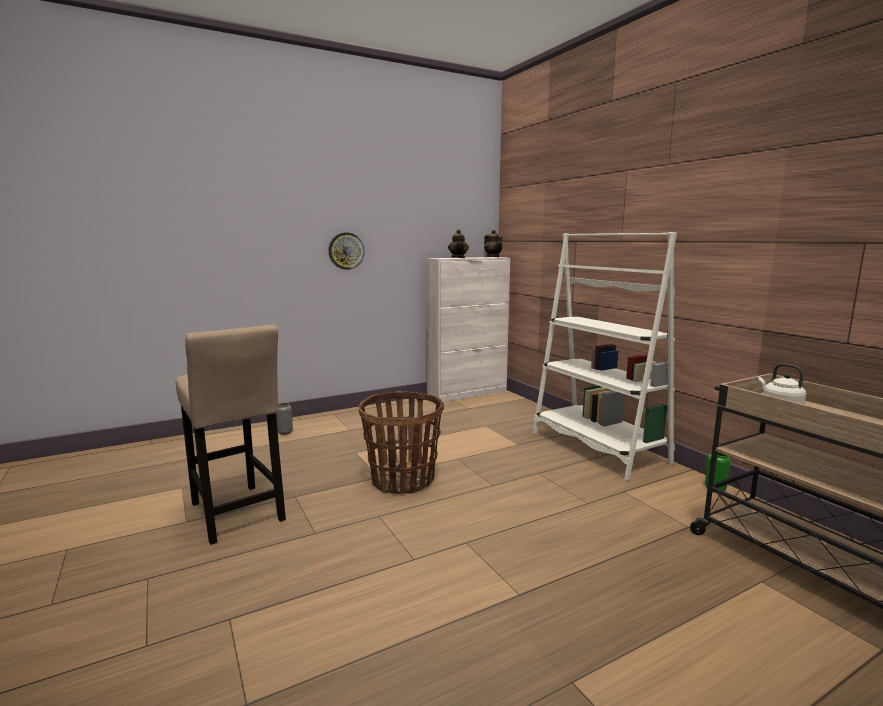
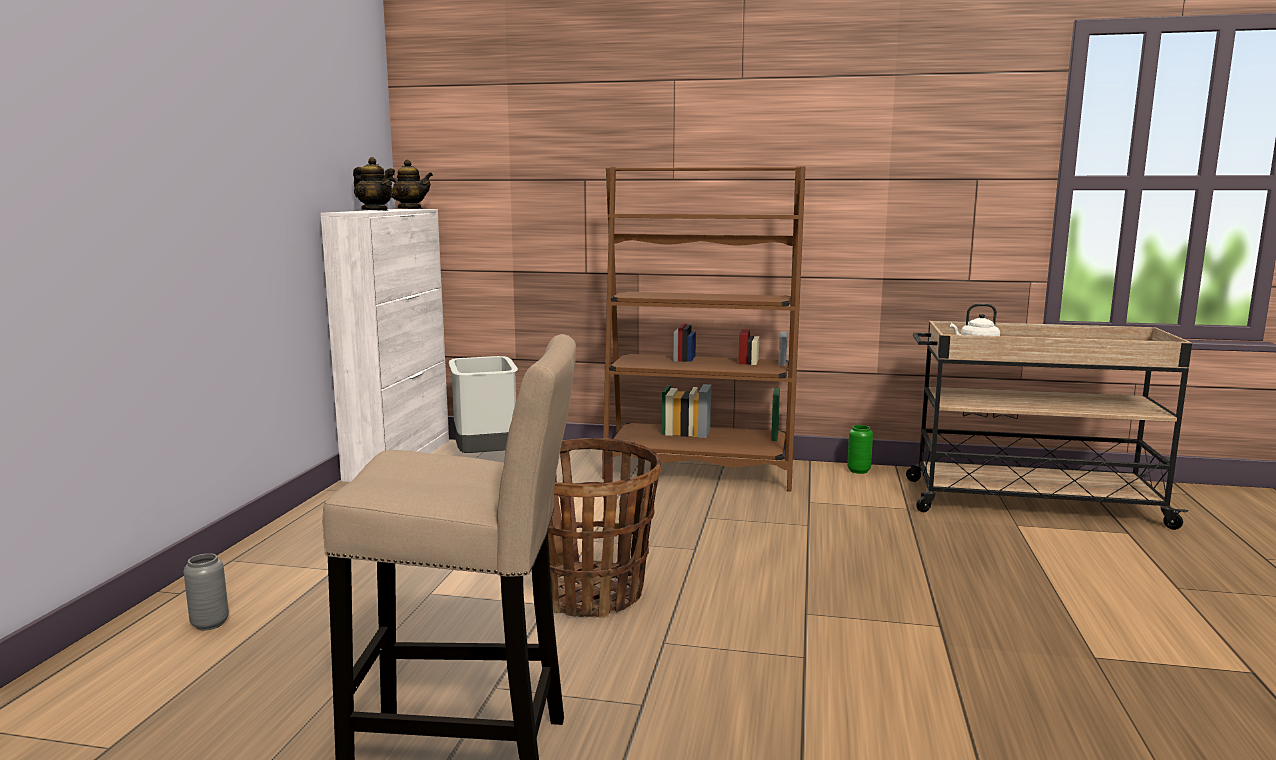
camera: 50 degrees left, 0 degrees up
(346, 251) = (208, 199): wall clock -> none
(502, 404) = (485, 458): none -> grey trash can
(597, 448) = (699, 470): white bookcase -> brown bookcase

